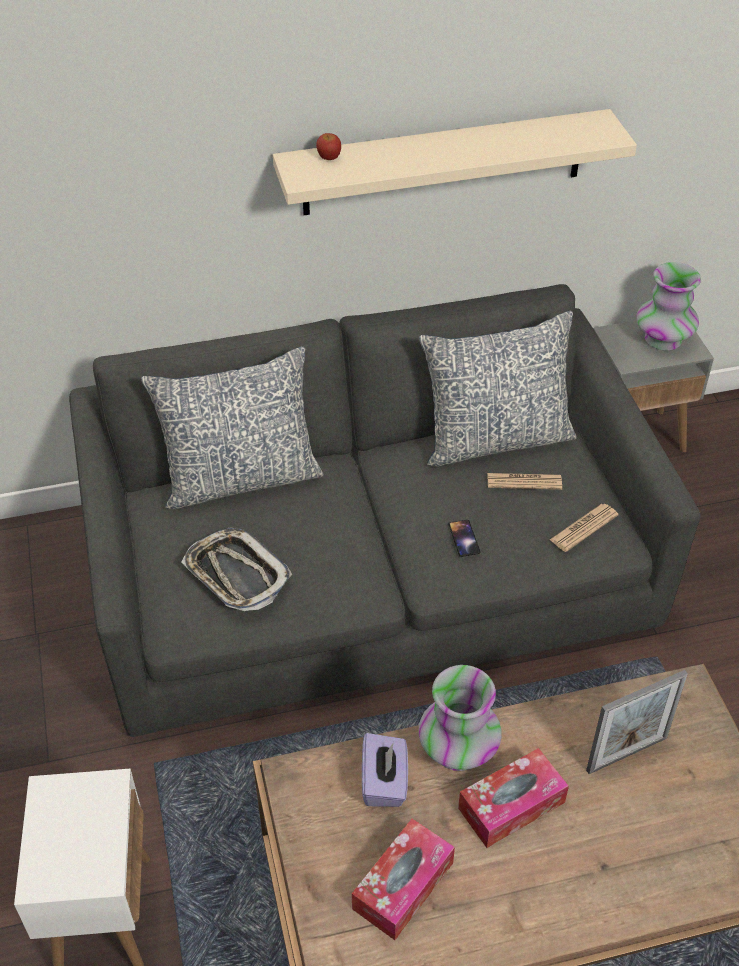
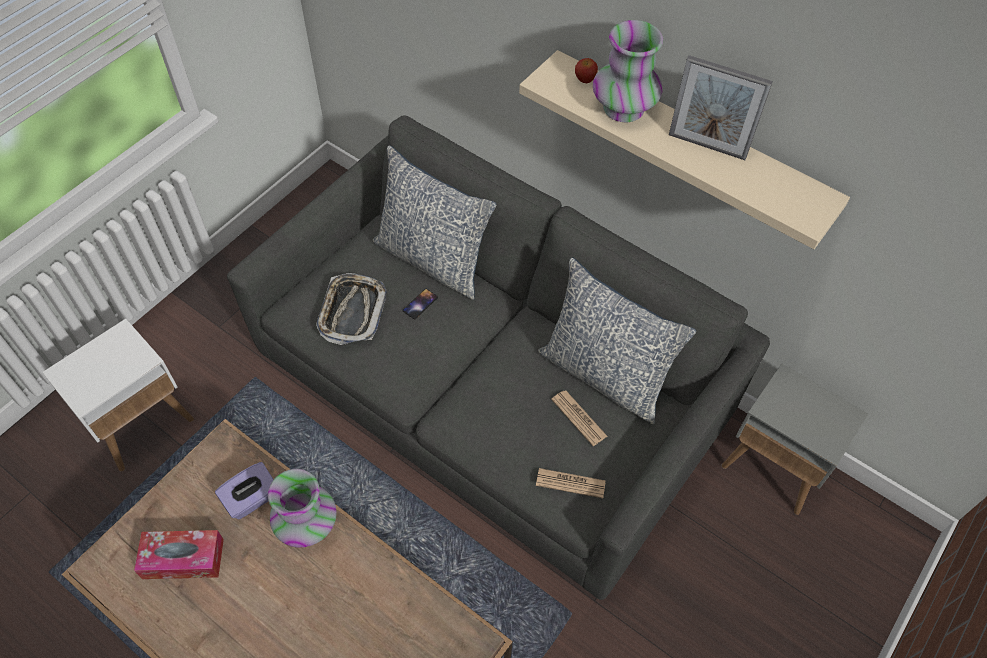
camera: 50 degrees right, 10 degrees up
(464, 538) = (493, 415): phone -> phone (420, 304)
(511, 805) = (286, 585): tissue box -> none
(627, 754) = (380, 634): picture frame -> picture frame (707, 146)
(663, 339) = (819, 418): vase -> vase (623, 109)

